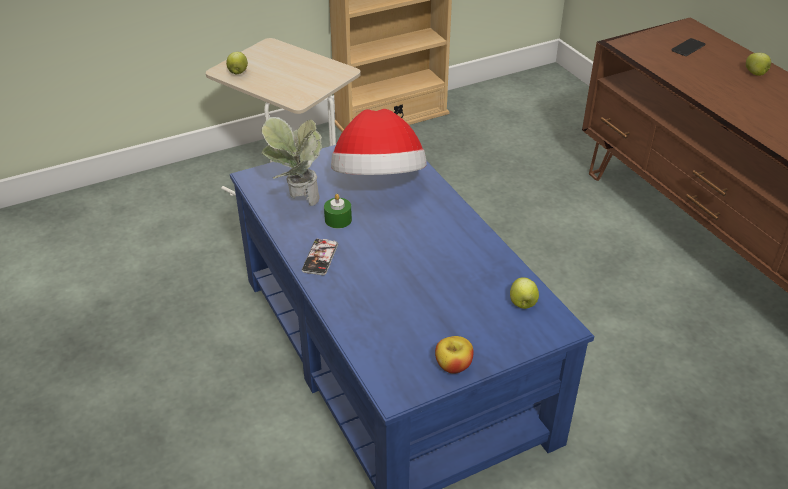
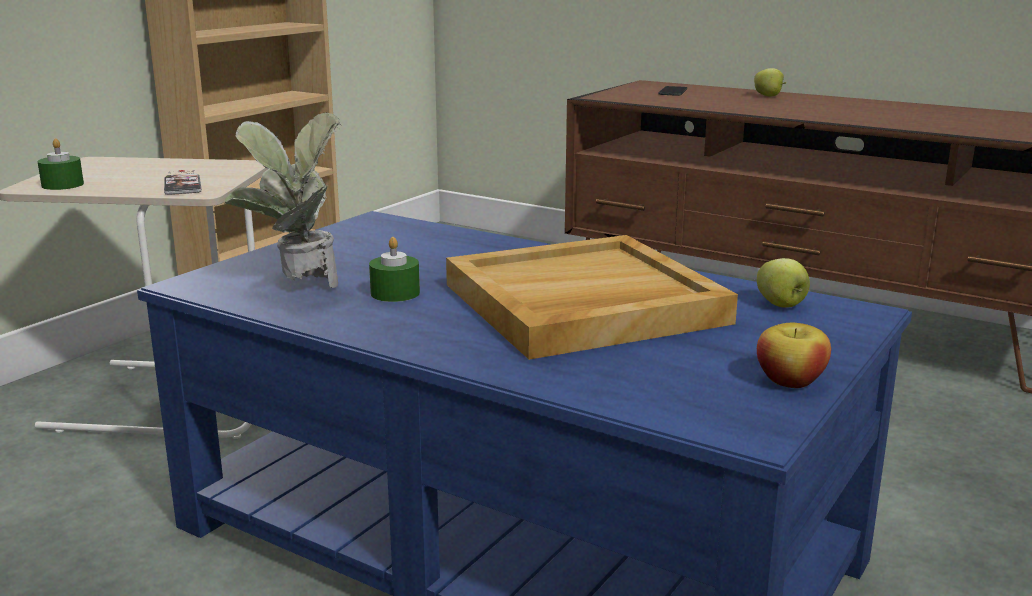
camera: 30 degrees left, 20 degrees down
(238, 72) = (62, 185): apple -> green candle
(320, 257) = (416, 332): phone -> phone (182, 186)
(379, 181) = (411, 251): hat -> none
(419, 263) = (582, 304): none -> beige tray

